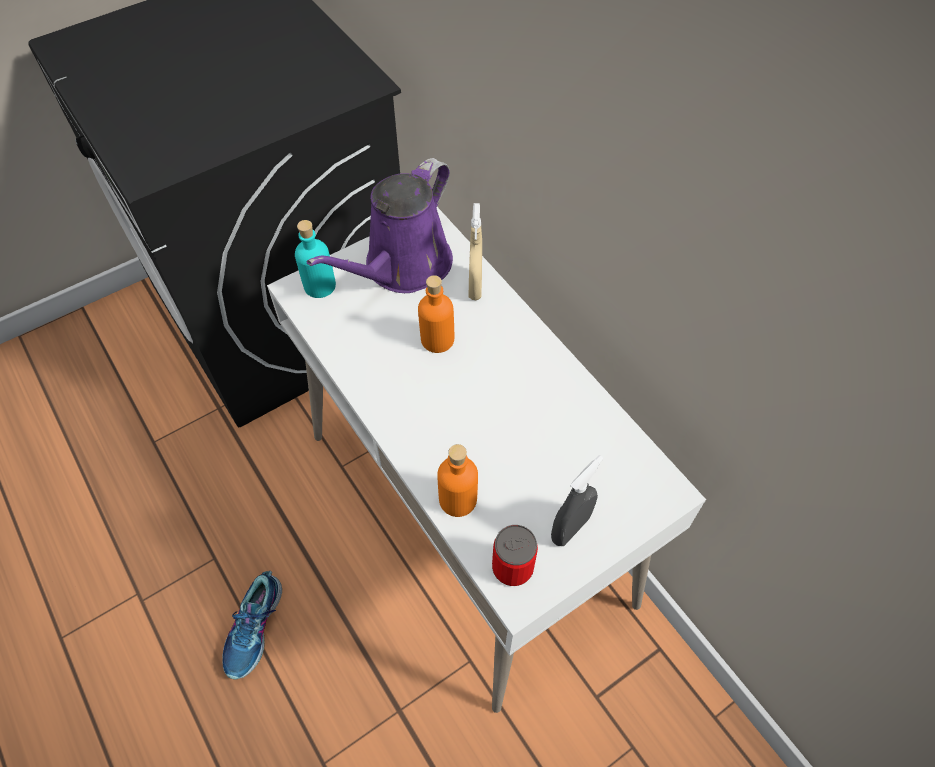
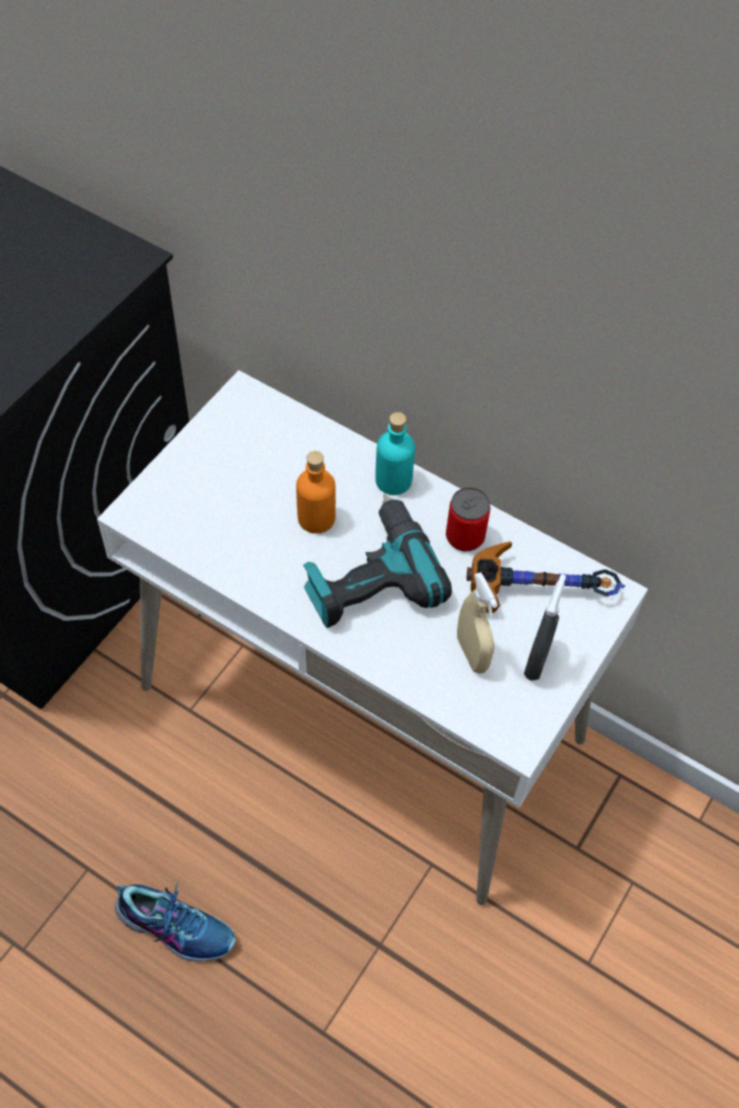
camera: 25 degrees left, 0 degrees up
(255, 628) = (176, 925): shoe -> shoe turned 60 degrees counterclockwise
(319, 286) = (158, 501): turquoise bottle -> turquoise bottle (393, 480)
(402, 267) = (239, 452): purple watering can -> none
(457, 401) = (369, 576): none -> power drill
(458, 499) = (417, 672): orange bottle -> none
(475, 286) = (328, 449): beige spray bottle -> beige spray bottle (472, 654)
(512, 567) = (500, 716): can -> can (465, 537)
(606, 464) = (543, 588): none -> hammer

